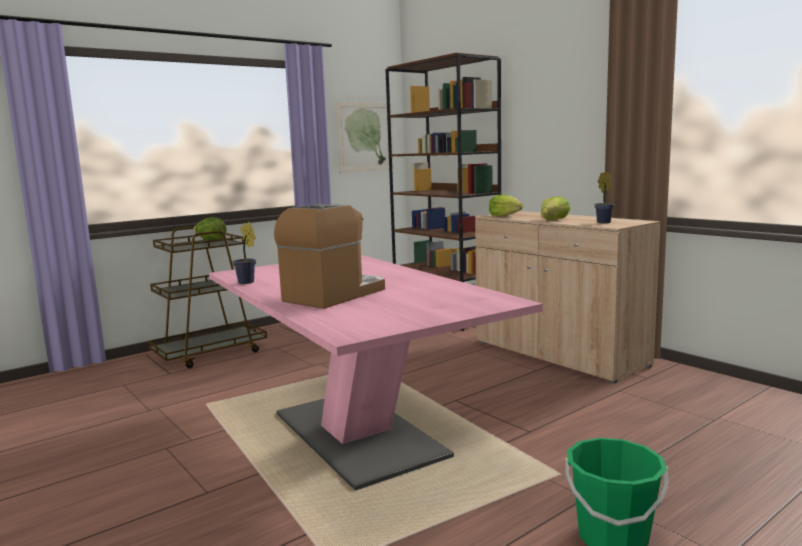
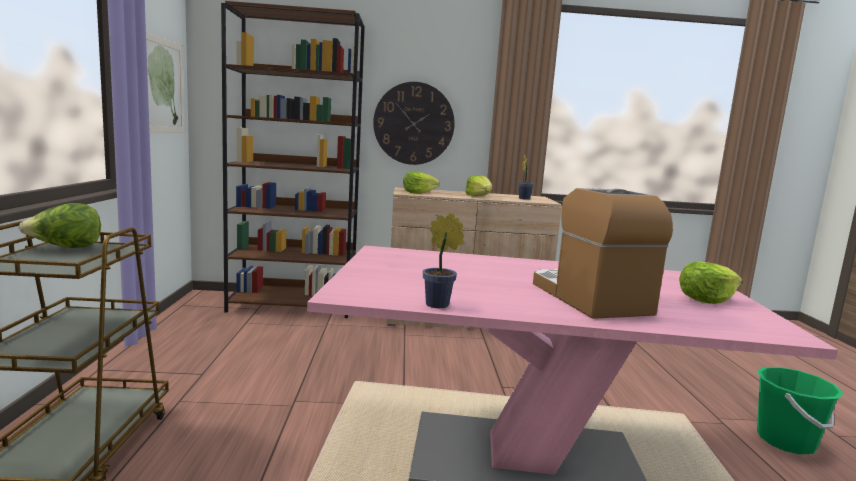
camera: 55 degrees left, 0 degrees up
(415, 312) = (706, 299): none -> lettuce
(545, 145) = (414, 123): none -> wall clock

